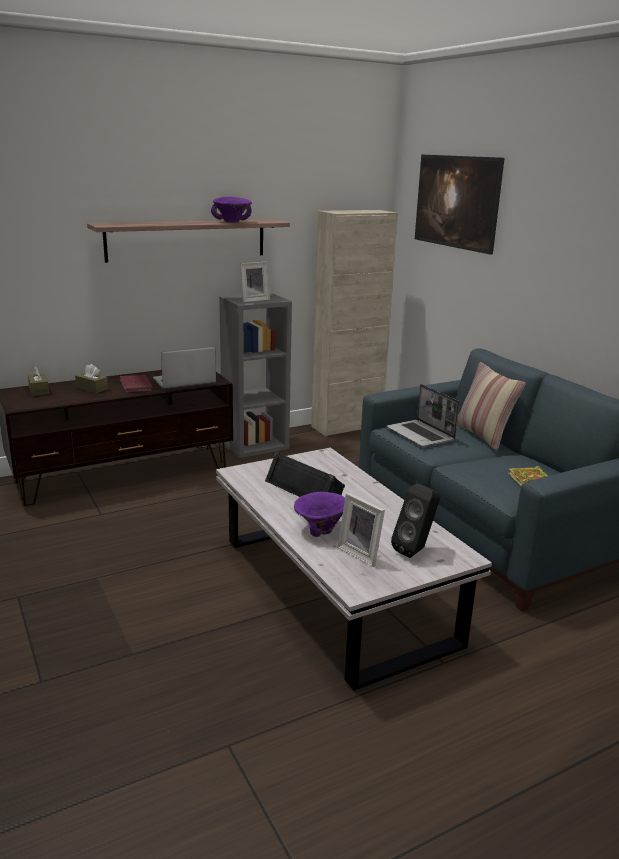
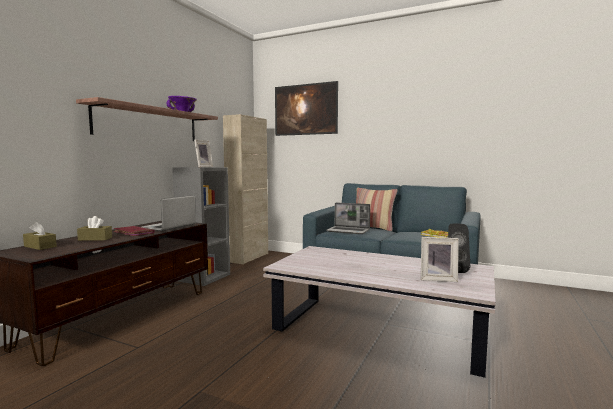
camera: 35 degrees left, 15 degrees down
(304, 488) = (339, 263): black speaker -> none
(319, 529) = (392, 276): purple bowl -> none

